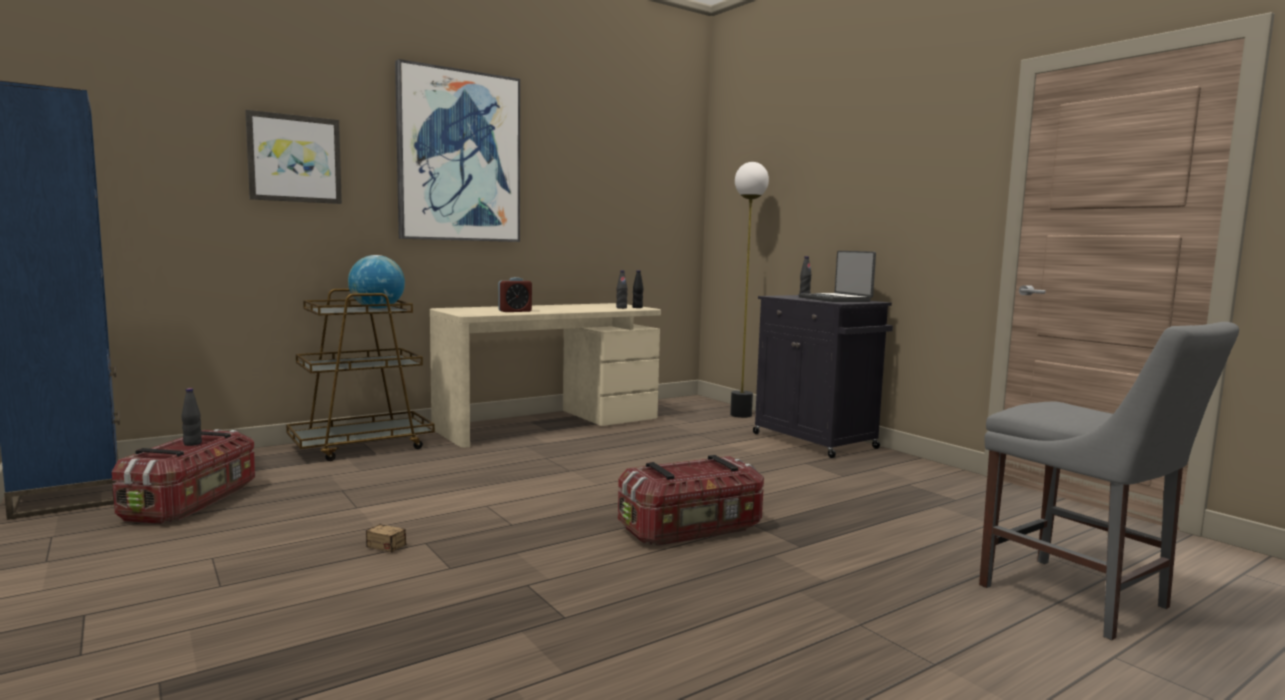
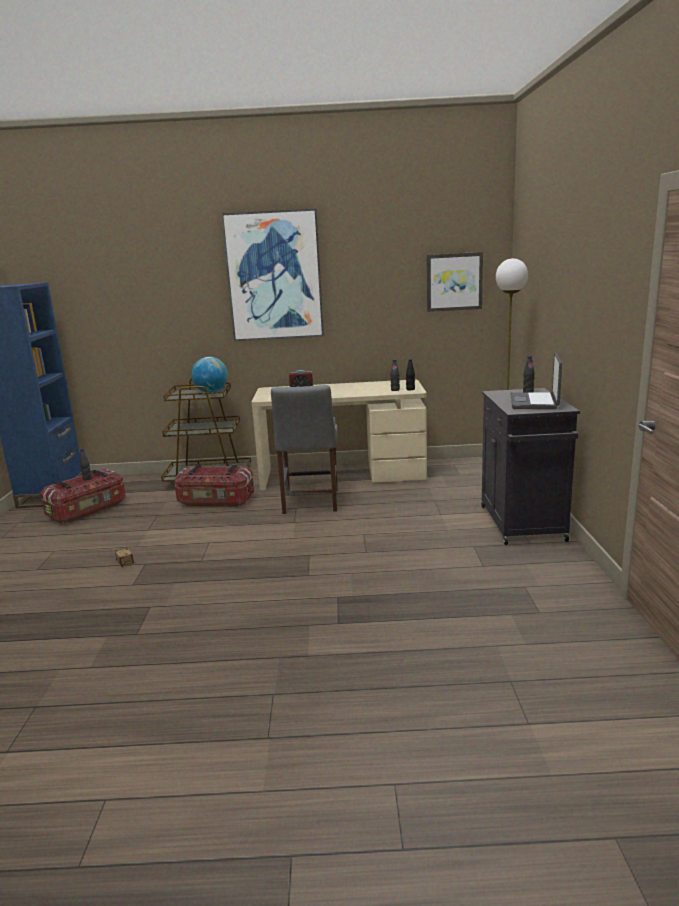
camera: 35 degrees right, 10 degrees up
(294, 159) = (163, 293): picture -> picture (454, 282)
(692, 530) = (292, 590): storage box -> storage box (216, 501)
(1081, 600) = (463, 733): grey chair -> grey chair (310, 503)

